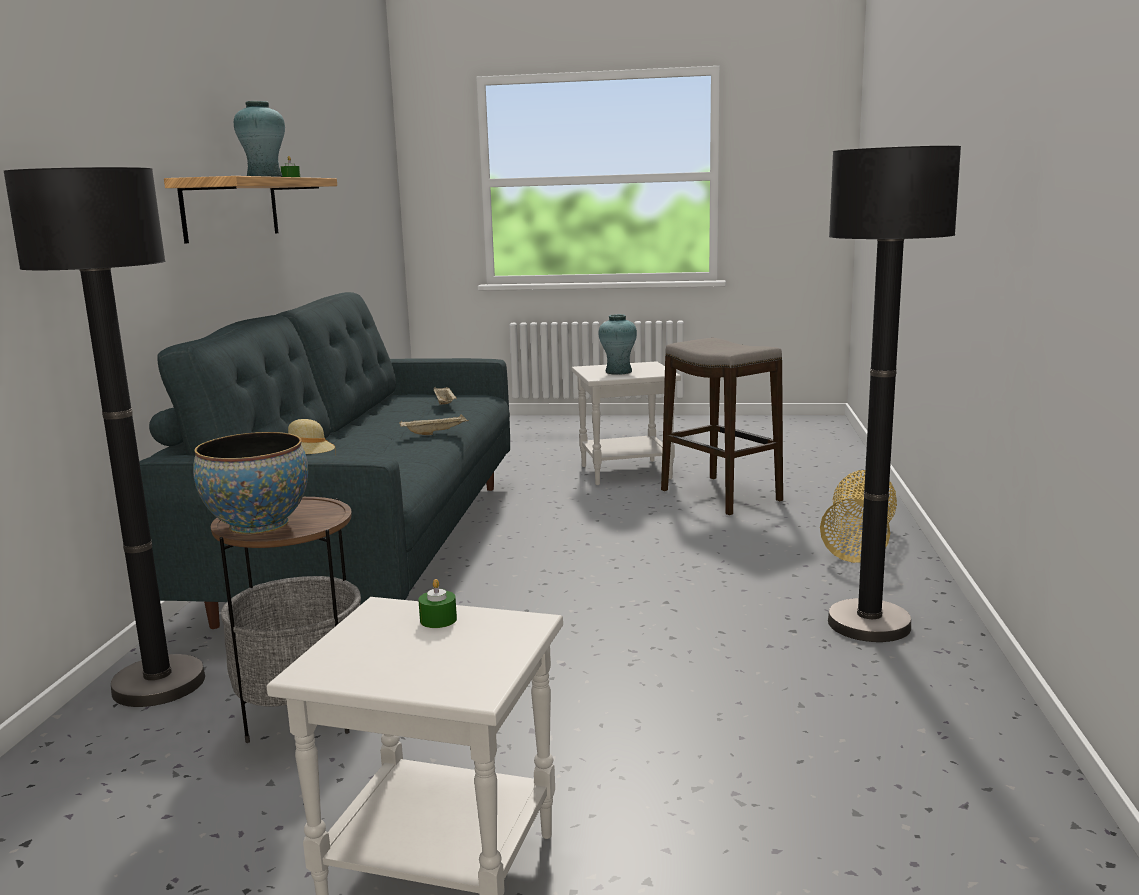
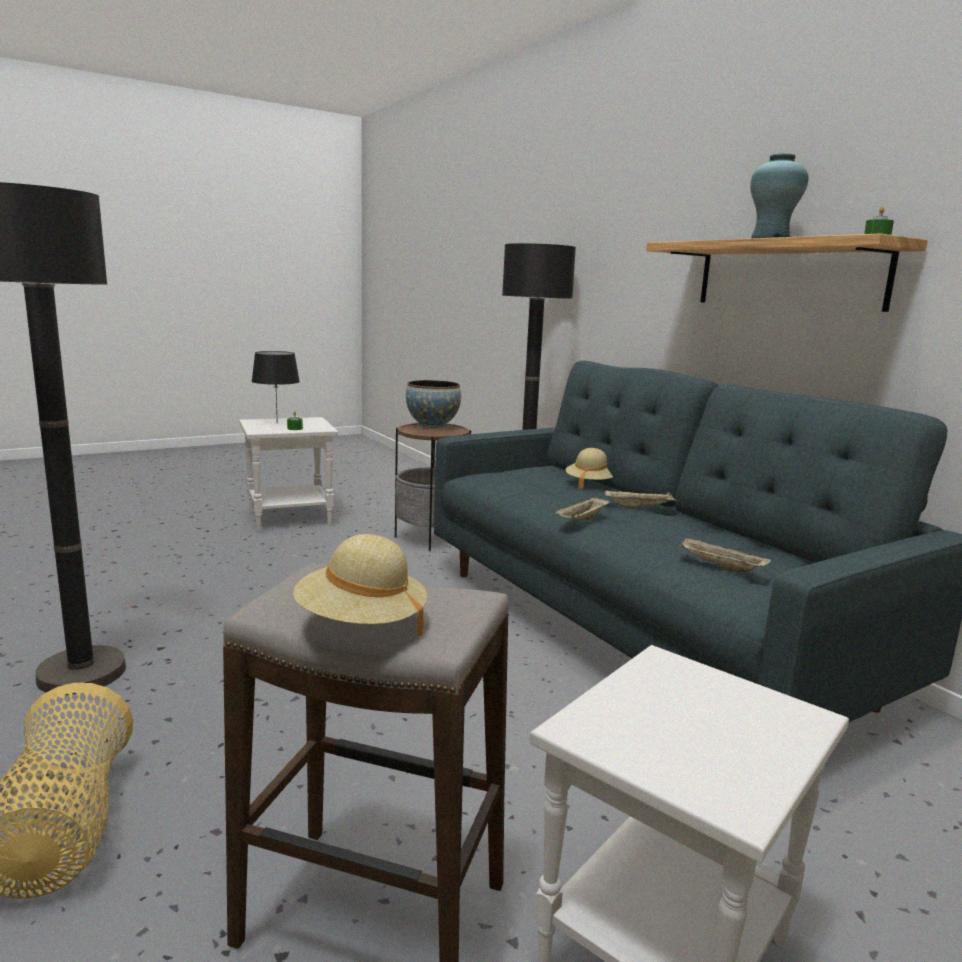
camera: 140 degrees right, 0 degrees up
(355, 436) = (639, 508): none -> beige tray
(435, 660) = (277, 423): none -> black table lamp
(618, 372) = (685, 706): turquoise vase -> none
(734, 342) = (361, 623): none -> beige hat

